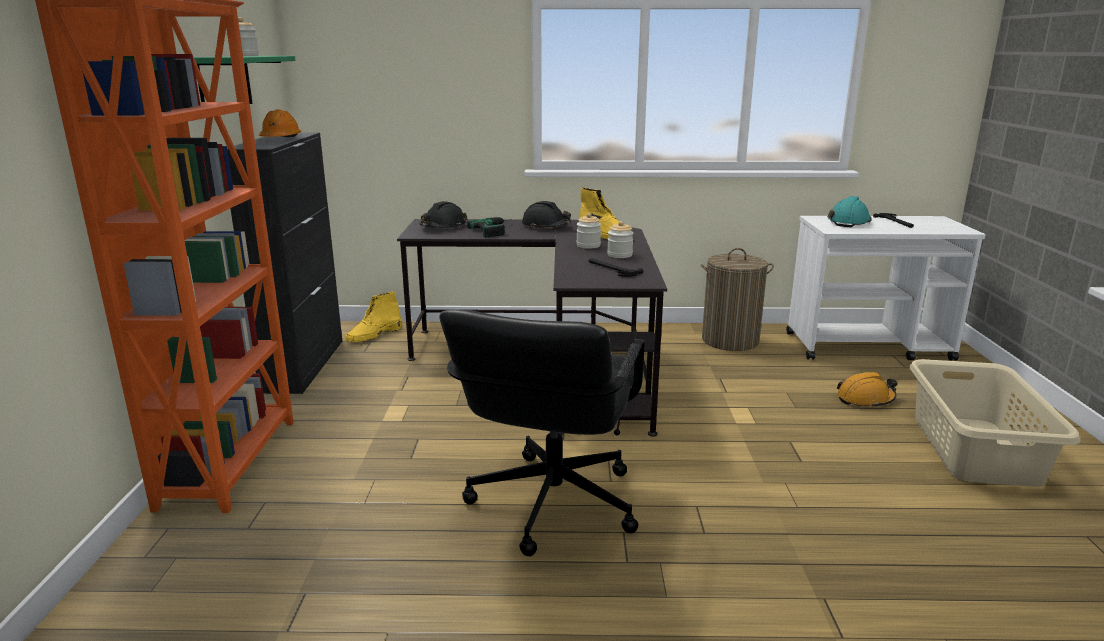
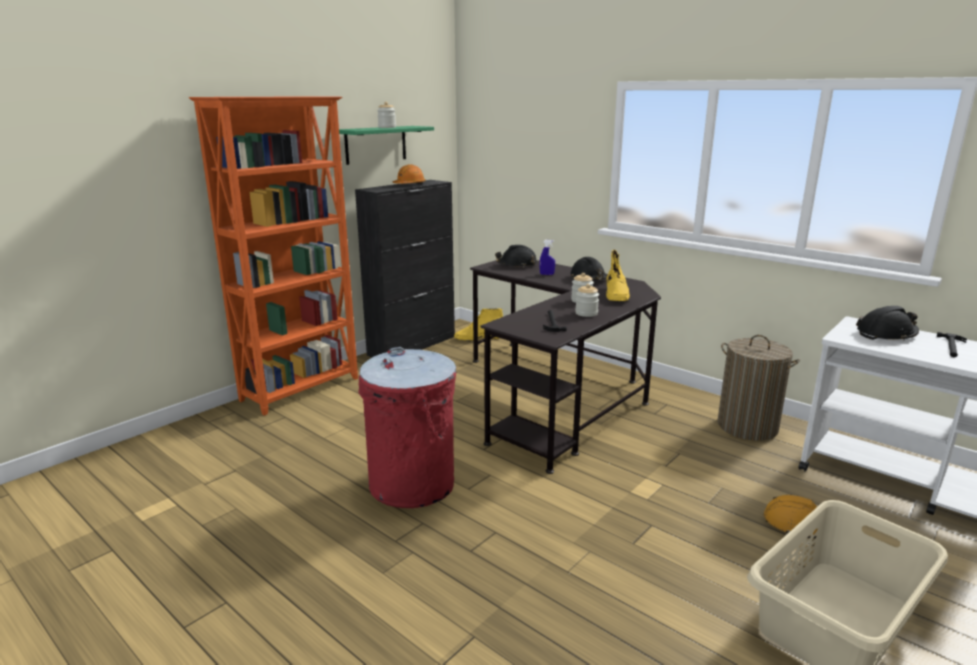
camera: 40 degrees right, 0 degrees up
(497, 230) = (547, 274): power drill -> blue spray bottle
(551, 503) = (411, 484): black office chair -> red trash can
(849, 222) = (886, 334): turquoise hard hat -> black hard hat

